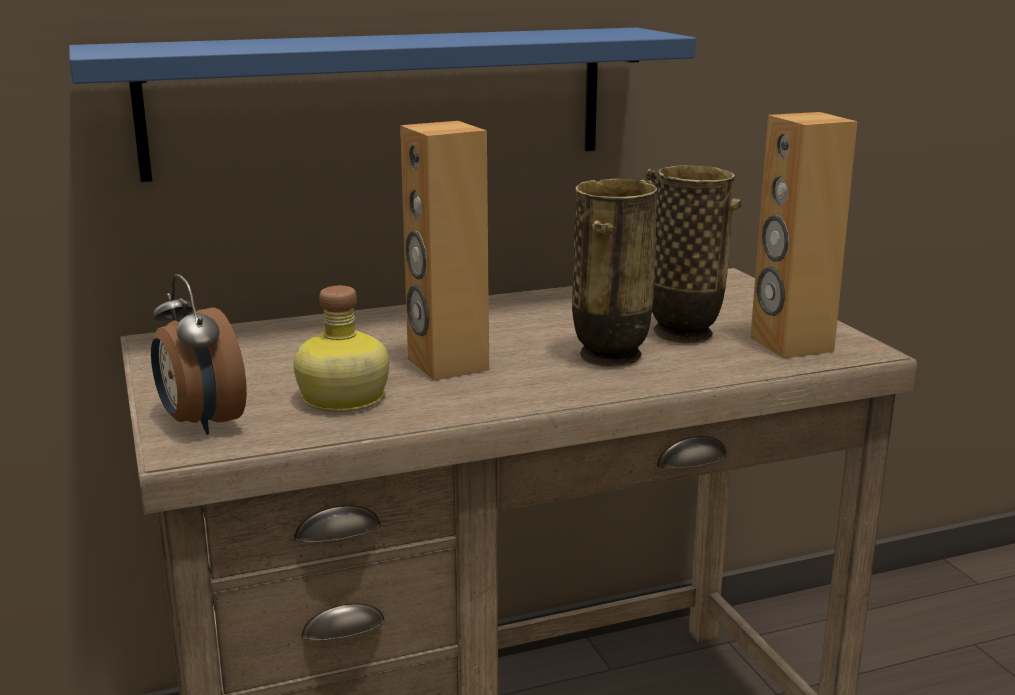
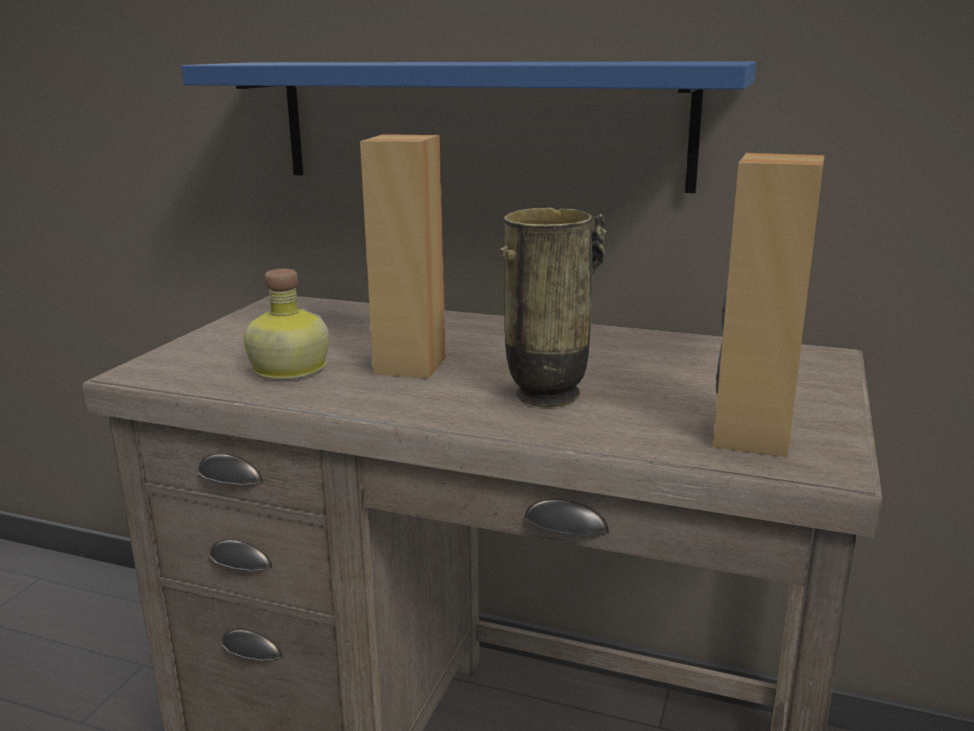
camera: 40 degrees right, 0 degrees up
(200, 423) = (180, 359): alarm clock -> none
(683, 334) = (659, 395): vase -> none

